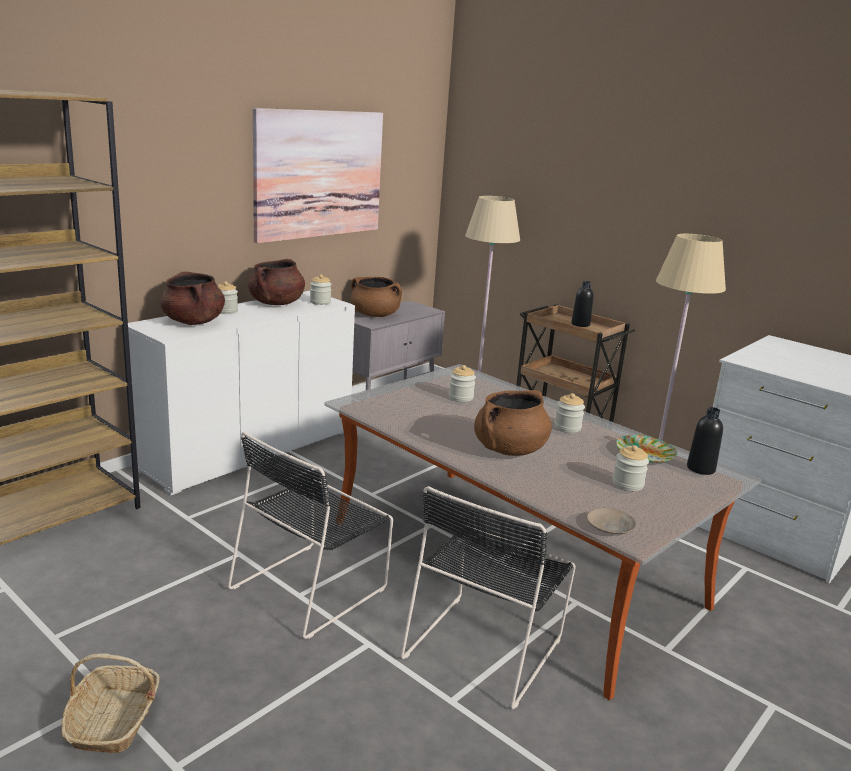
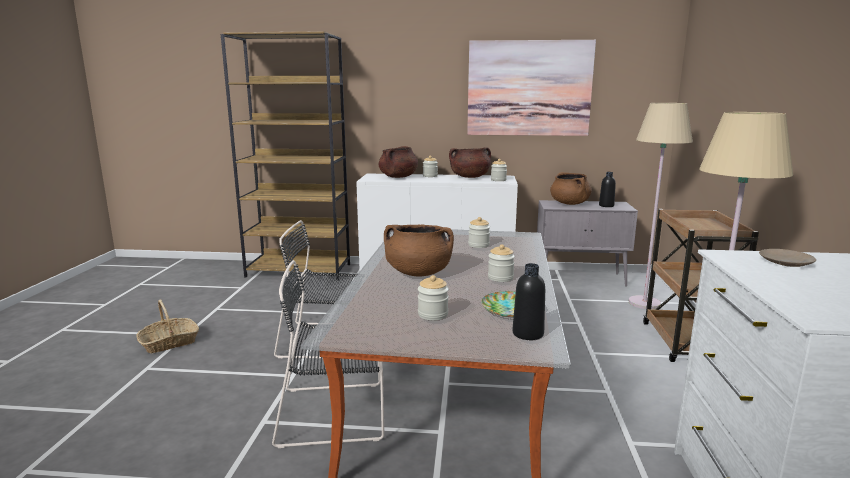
camera: 55 degrees right, 5 degrees down
(580, 324) = (711, 227): black bottle -> black bottle (606, 205)
(610, 527) = (341, 323): beige plate -> beige plate (786, 263)

